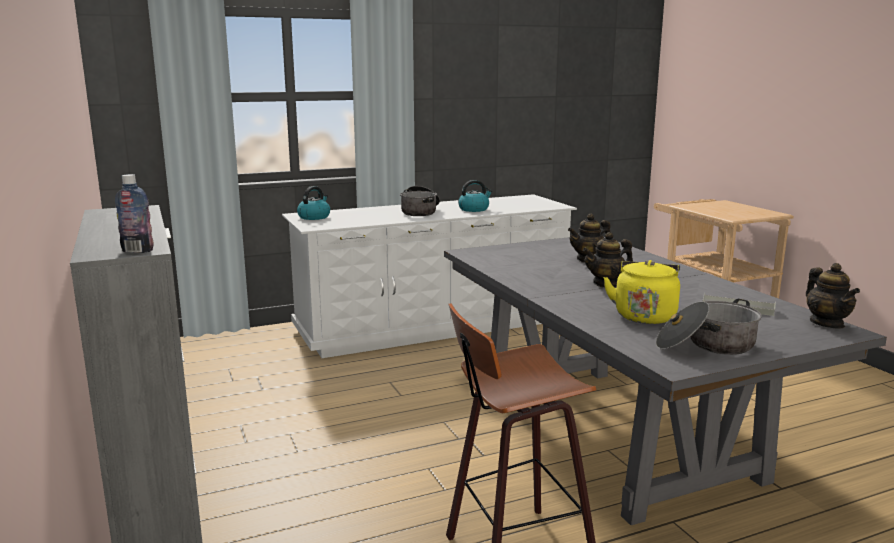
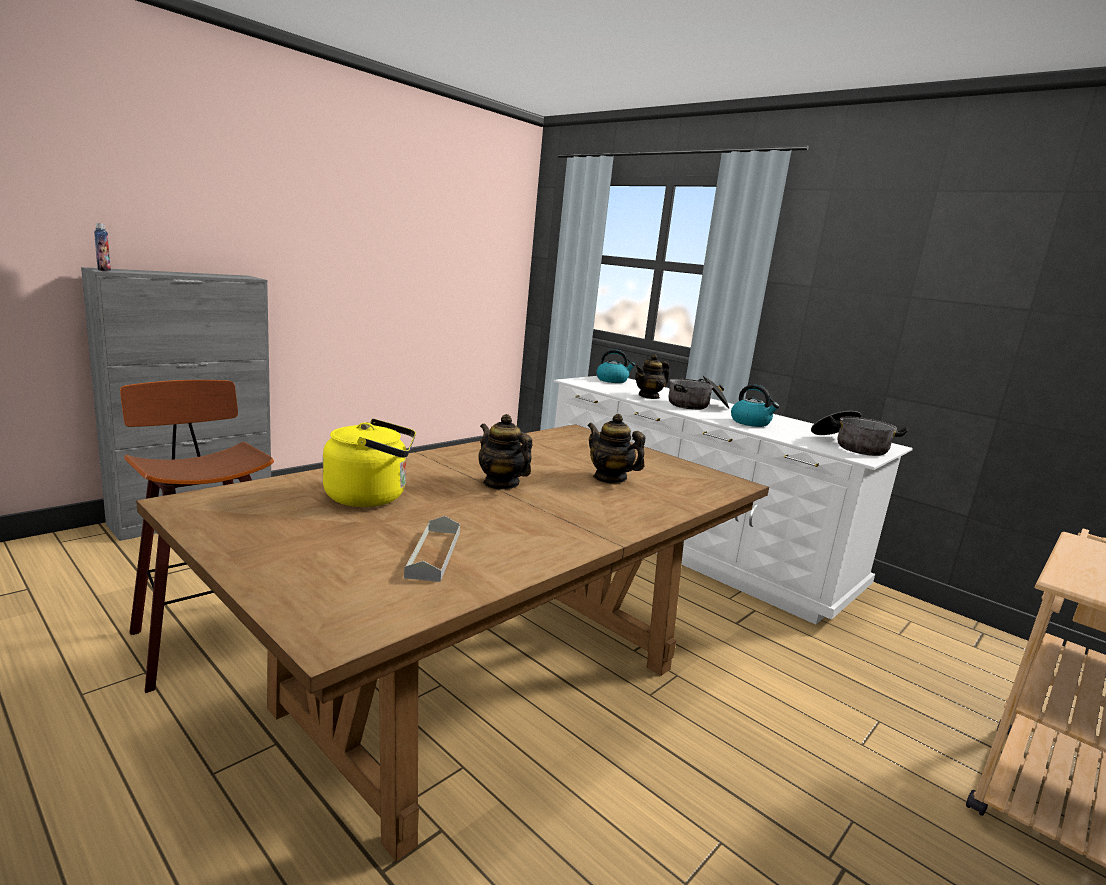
camera: 65 degrees right, 0 degrees up
(614, 434) = (485, 688): grey dining table -> brown dining table
(706, 345) = (255, 522): cooking pot -> cooking pot (850, 446)
(827, 323) = (375, 620): teapot -> teapot (649, 396)

